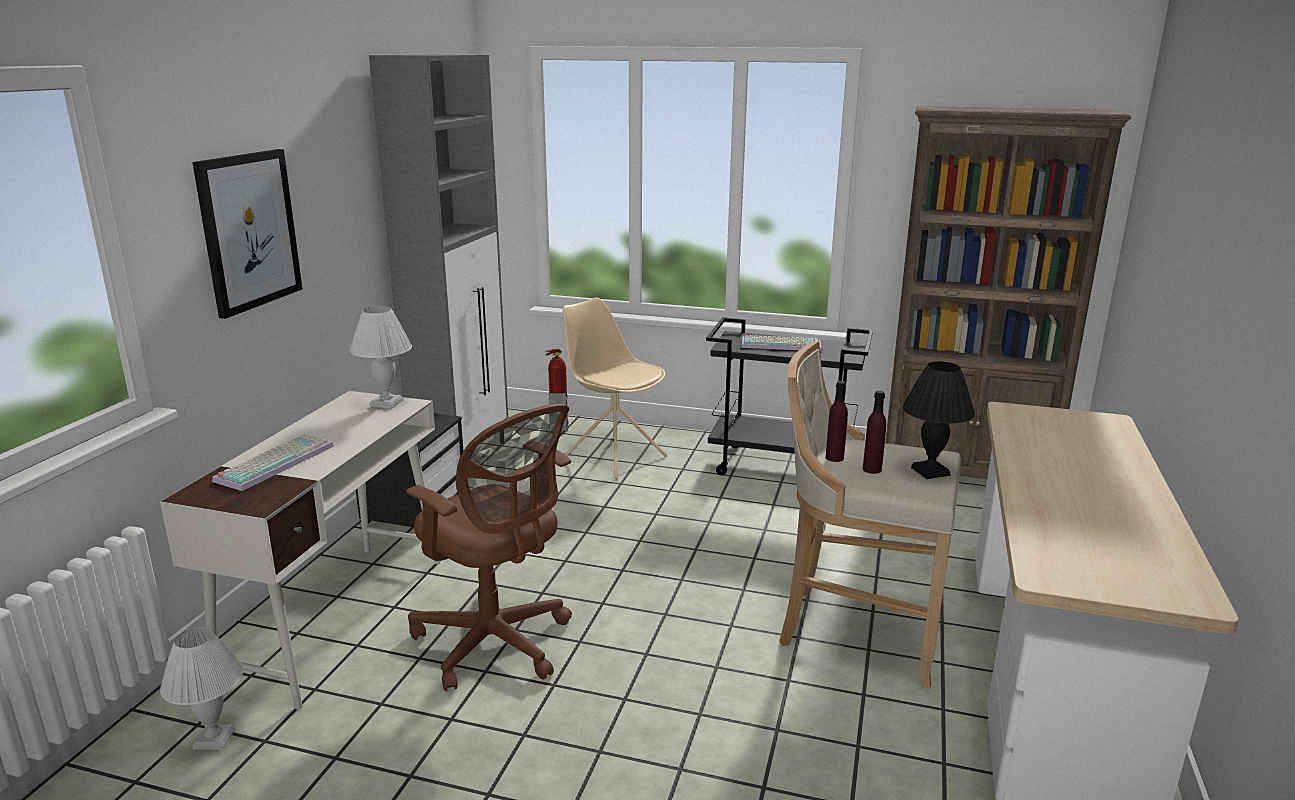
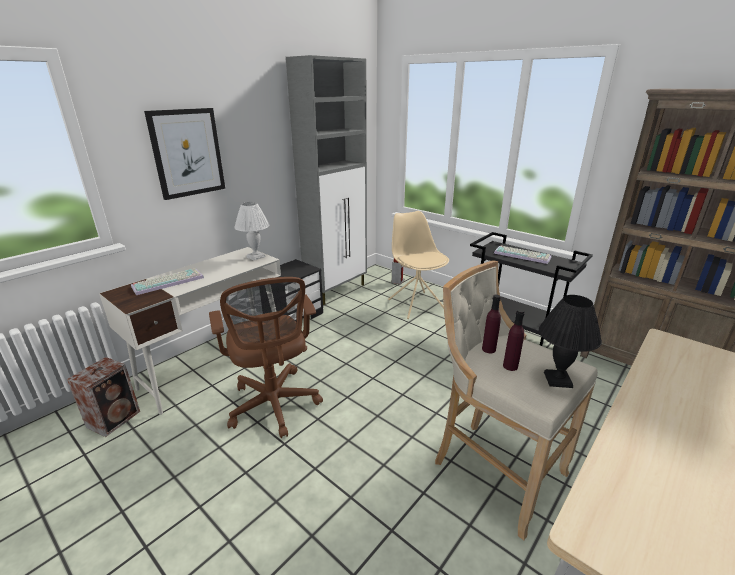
camera: 25 degrees right, 5 degrees up
(214, 738) = (115, 418): white table lamp -> speaker

